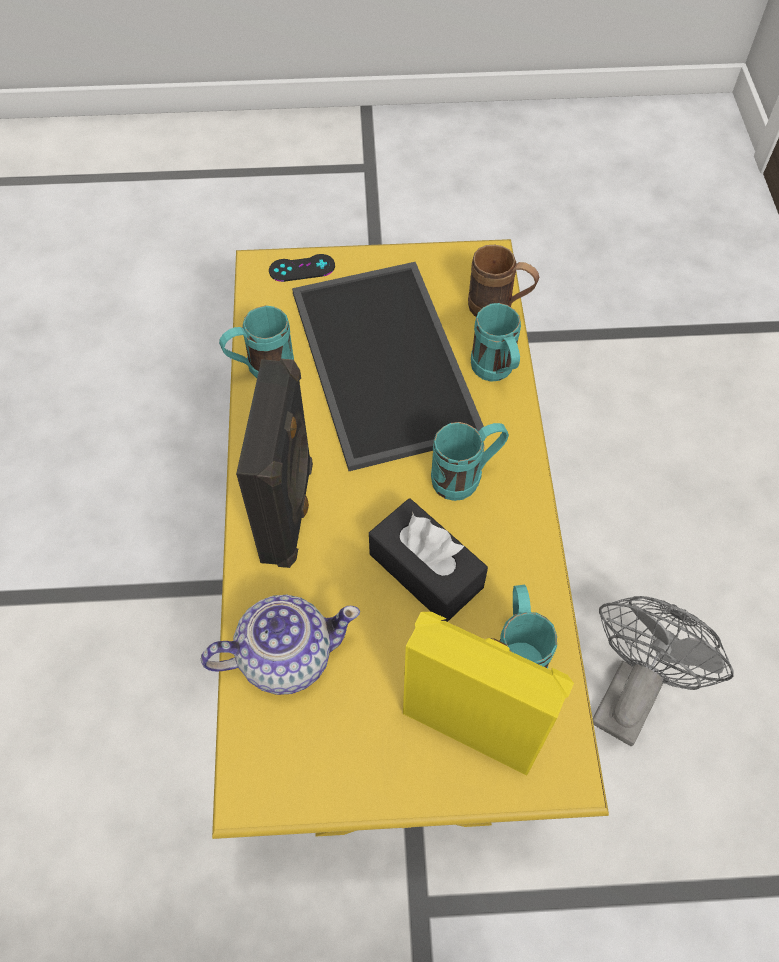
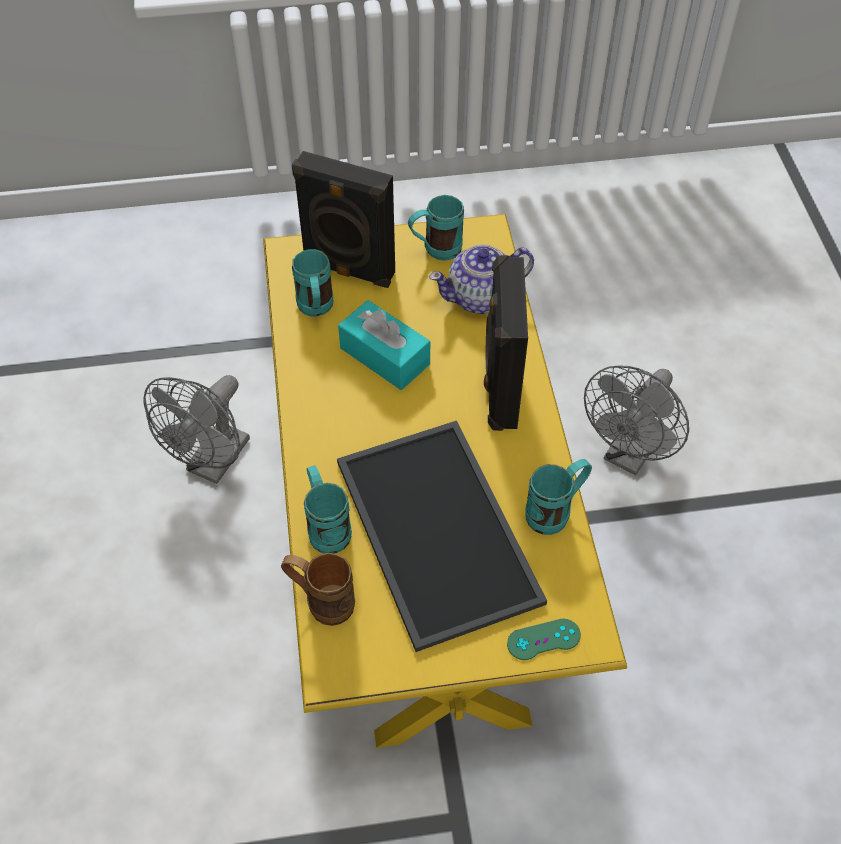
camera: 175 degrees right, 5 degrees down
(131, 662) = (629, 455): none -> grey fan
(302, 268) = (543, 639): black game controller -> green game controller
(426, 570) = (384, 356): black tissue box -> turquoise tissue box
(466, 477) = (354, 427): turquoise mug -> turquoise mug (435, 251)
(472, 724) = (348, 270): yellow speaker -> black speaker

